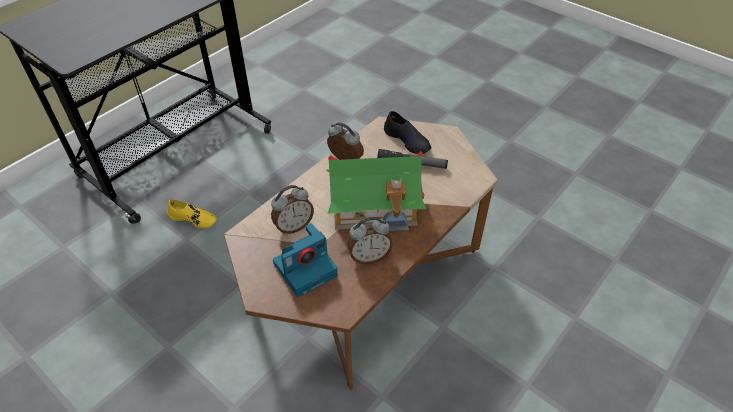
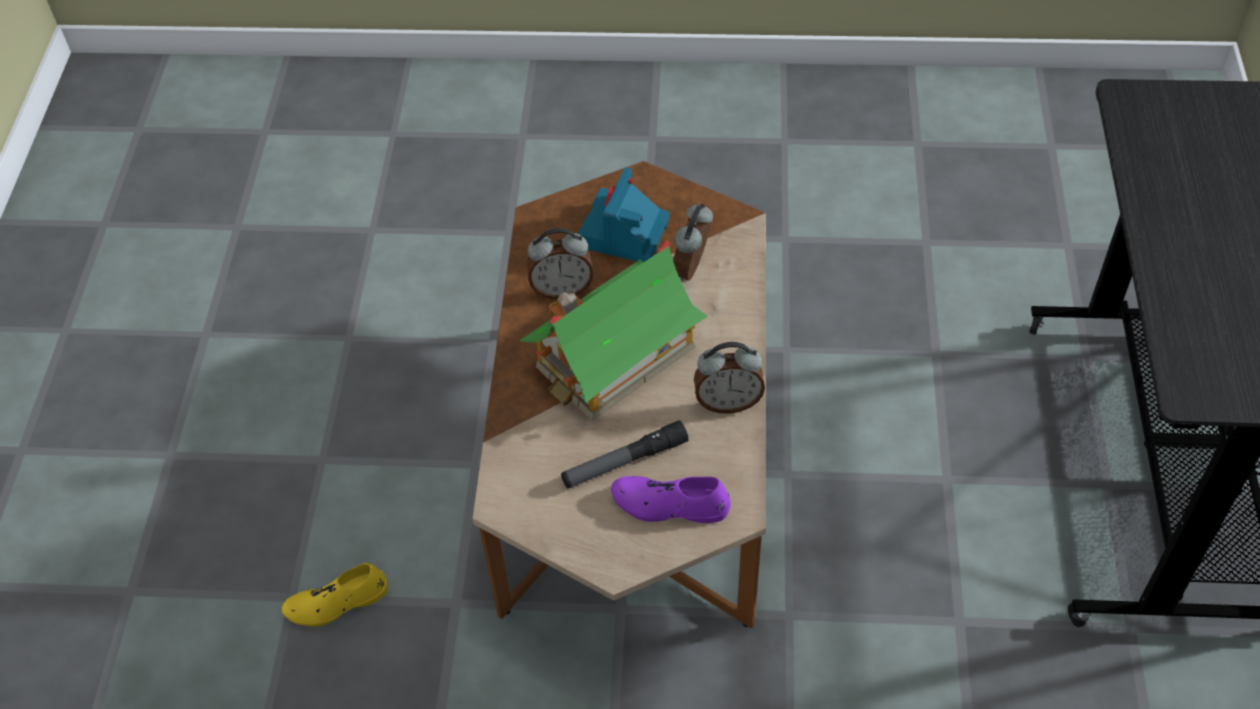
camera: 145 degrees right, 5 degrees up
(193, 218) = (967, 386): yellow shoe -> yellow shoe (337, 602)
(369, 257) = (562, 289): alarm clock -> alarm clock turned 135 degrees counterclockwise
(407, 140) = (670, 504): black shoe -> purple shoe

